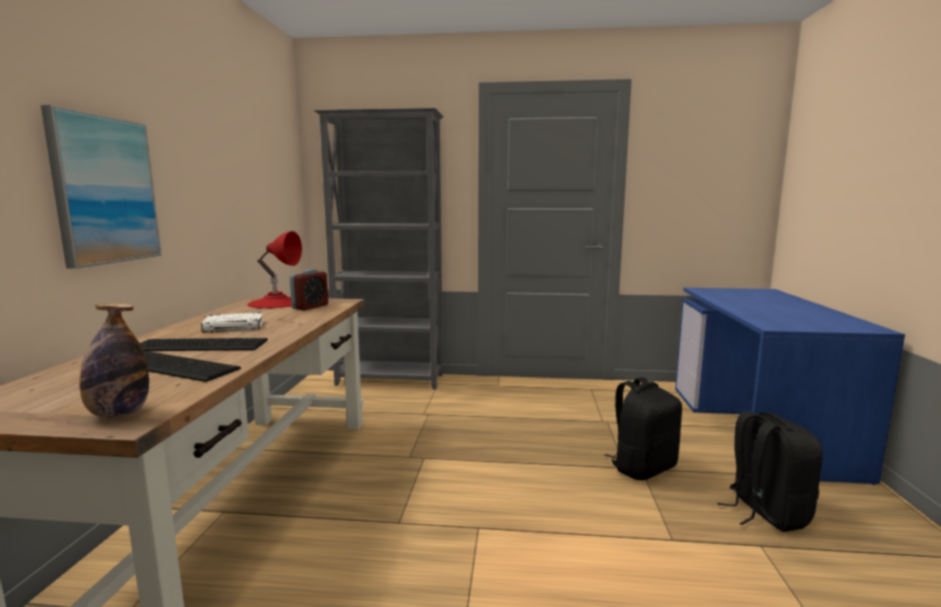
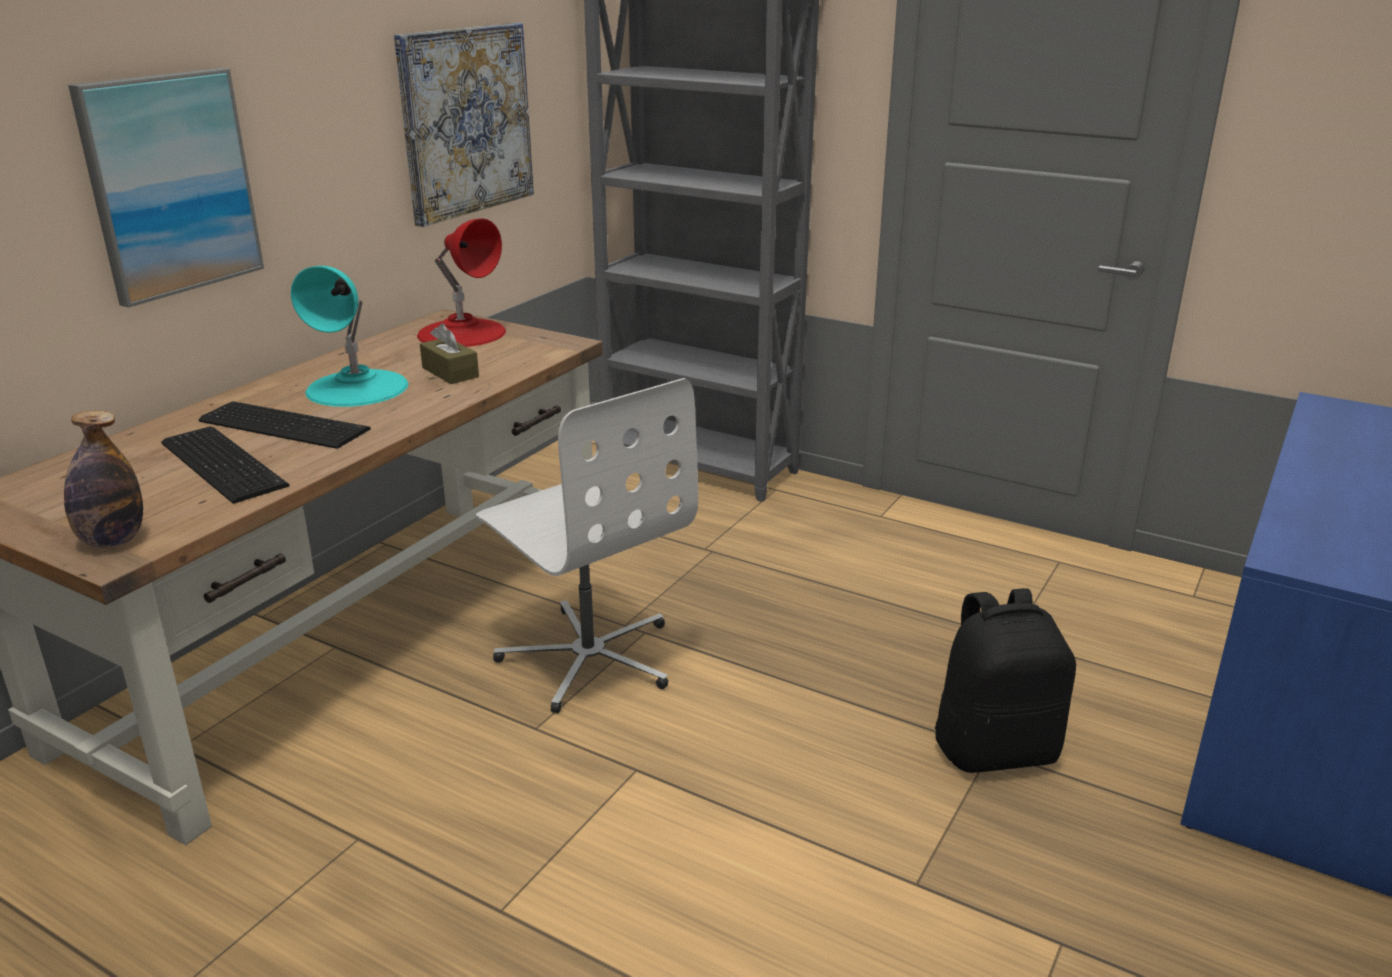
camera: 25 degrees right, 15 degrees up
(235, 326) = (357, 388): white book -> turquoise table lamp
(258, 192) = (466, 121): none -> picture
(289, 316) = (450, 372): none -> brown tissue box
(310, 307) = (500, 353): alarm clock -> none
(402, 477) = (589, 657): none -> white office chair
(765, 512) = (1139, 895): black backpack -> none

